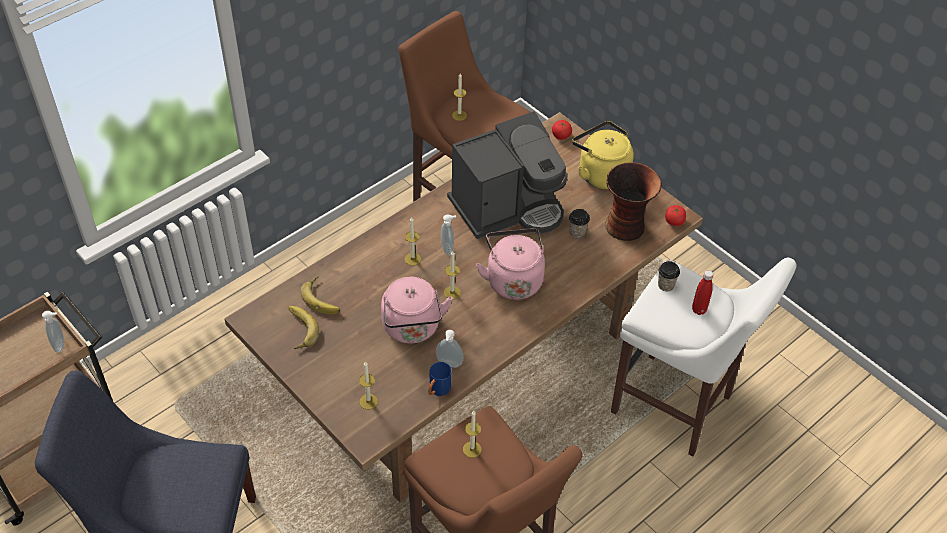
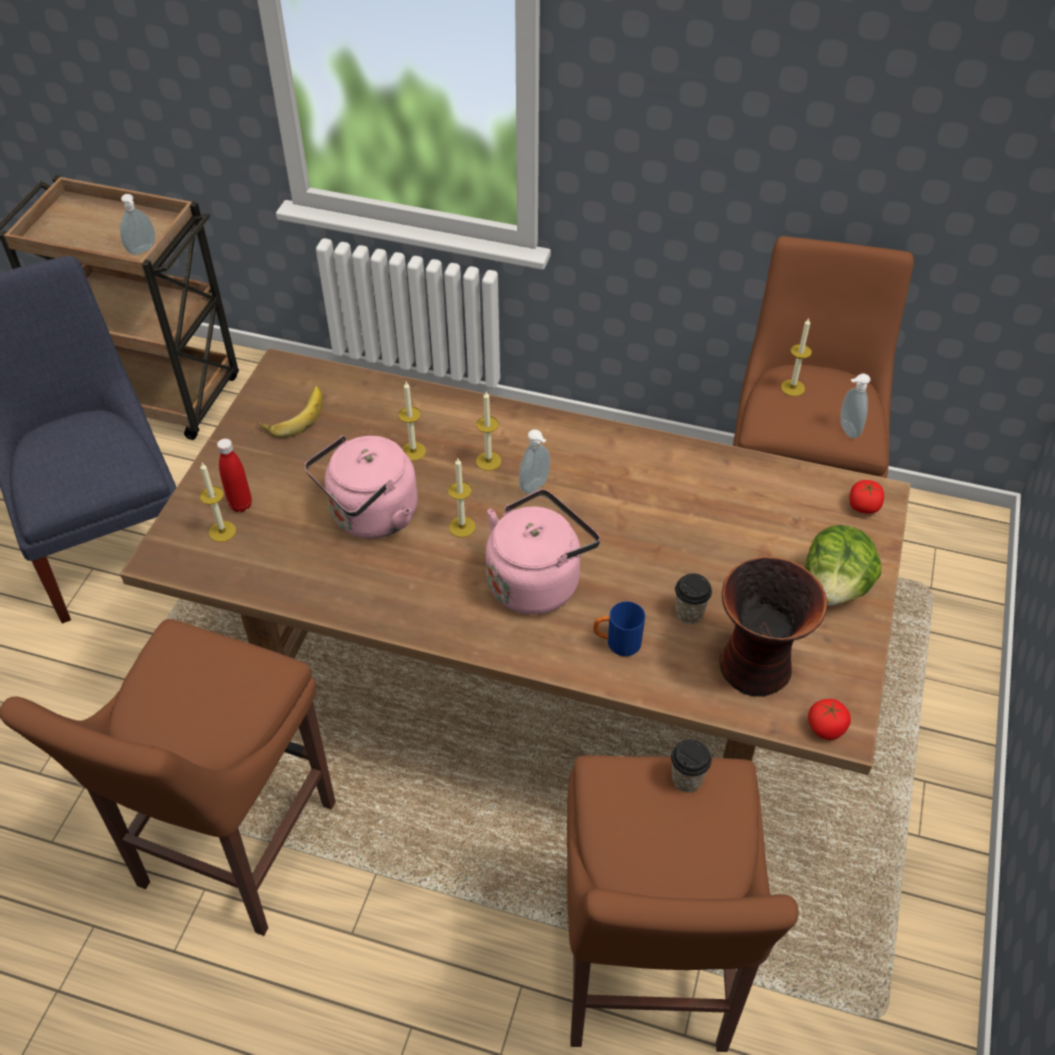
camera: 60 degrees right, 0 degrees up
(323, 298) = (358, 412): banana -> none
(437, 391) = (282, 591): blue mug -> blue mug (617, 643)
(449, 364) = (334, 582): soap dispenser -> soap dispenser (847, 430)
(472, 449) = (212, 678): candle -> candle (413, 451)
(508, 208) = (665, 513): coffee machine -> none
(600, 173) = (835, 587): yellow kettle -> lettuce
(676, 407) = (644, 978): white stool -> brown stool
(699, 310) = (672, 851): red bottle -> red bottle (241, 505)

